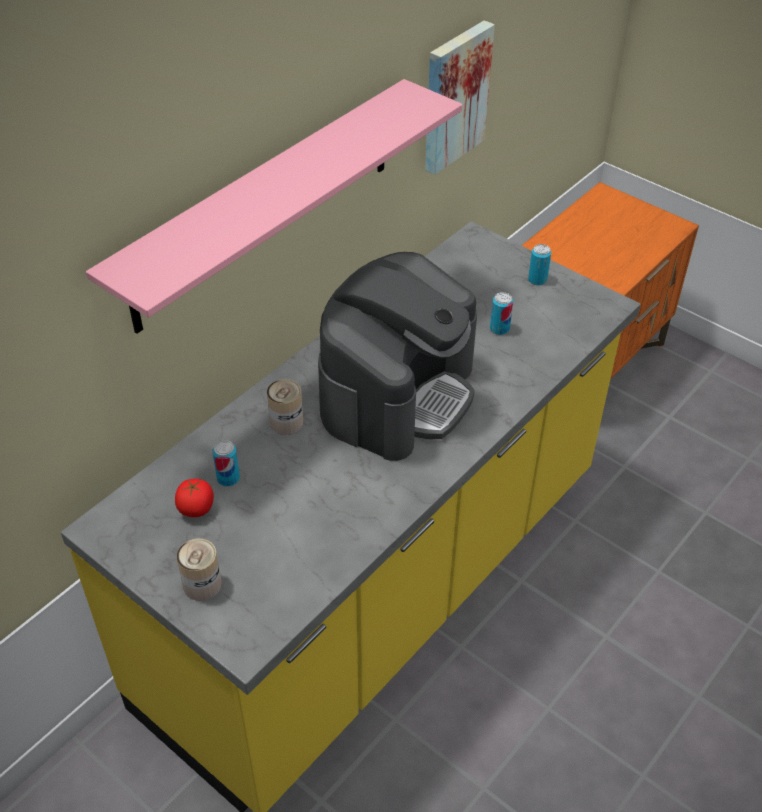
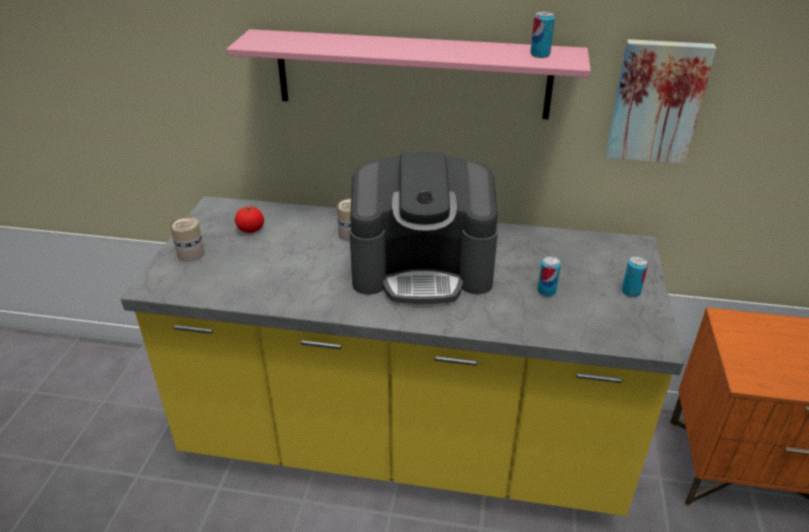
camera: 60 degrees right, 10 degrees down
(228, 478) = (284, 231): can -> can (540, 55)

